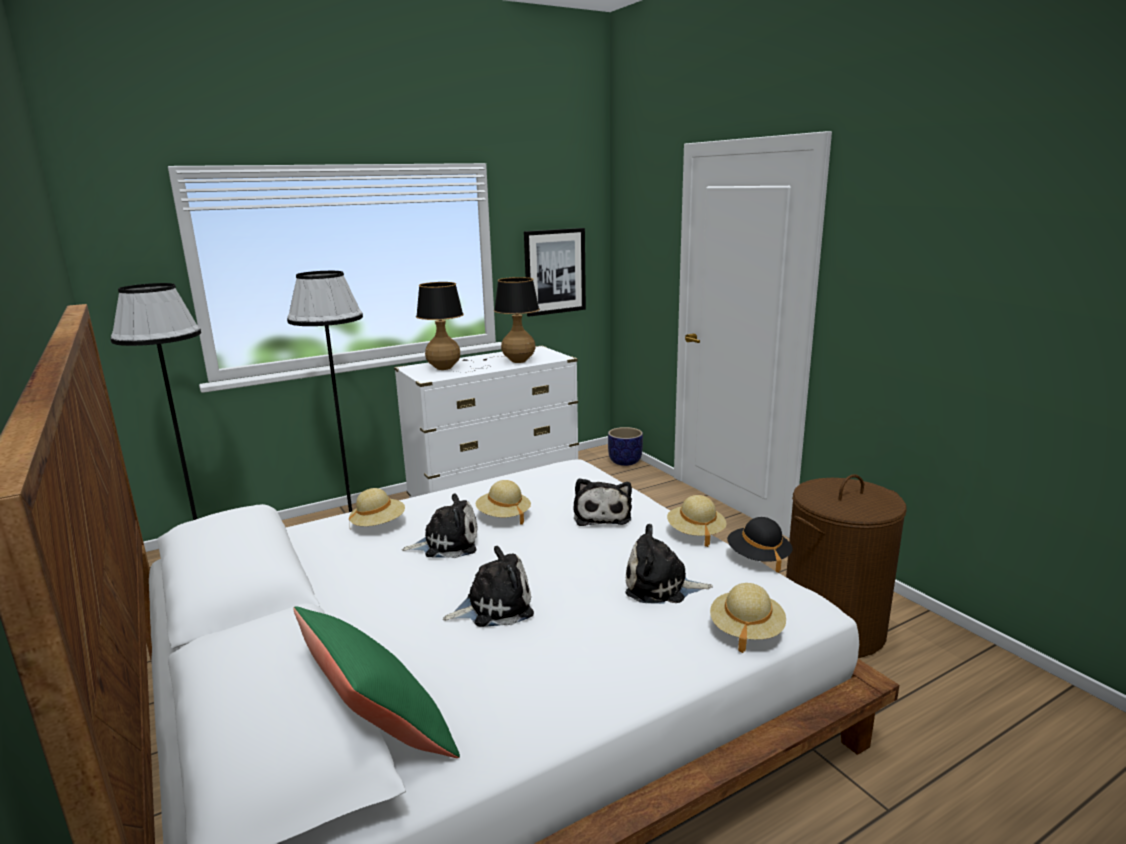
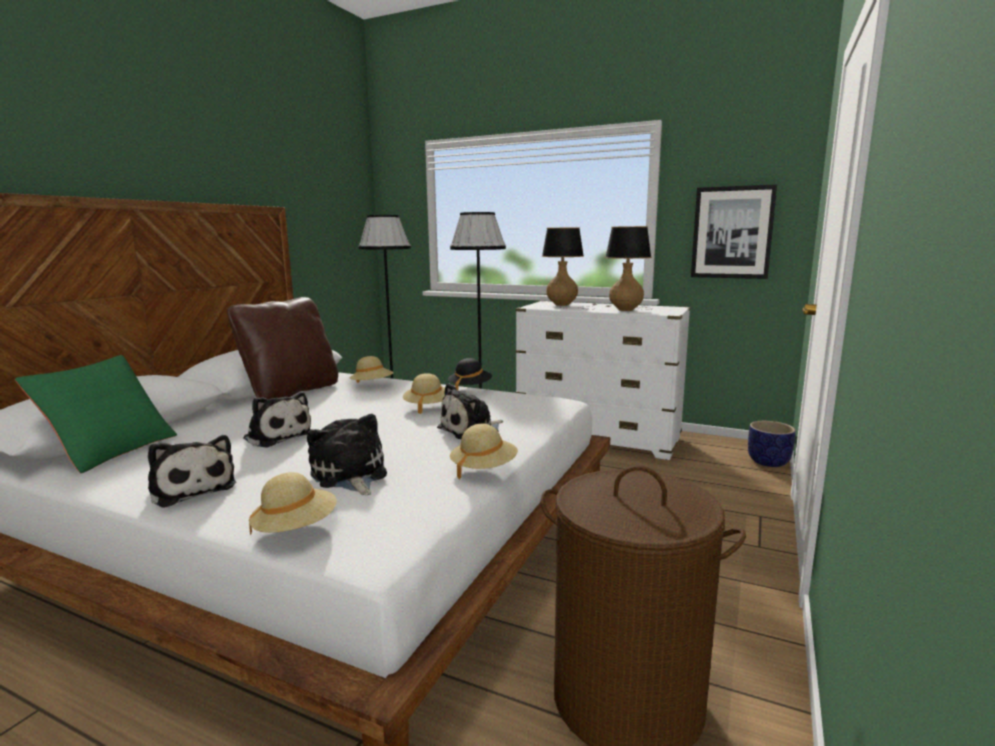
camera: 55 degrees right, 5 degrees down
(316, 575) = (291, 392): none -> brown pillow
(447, 543) = (361, 404): plush toy -> plush toy (192, 488)
(758, 557) = (464, 506): black hat -> black hat (470, 388)

